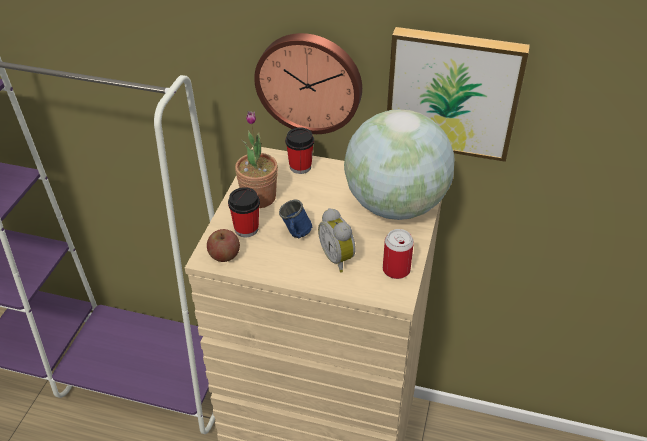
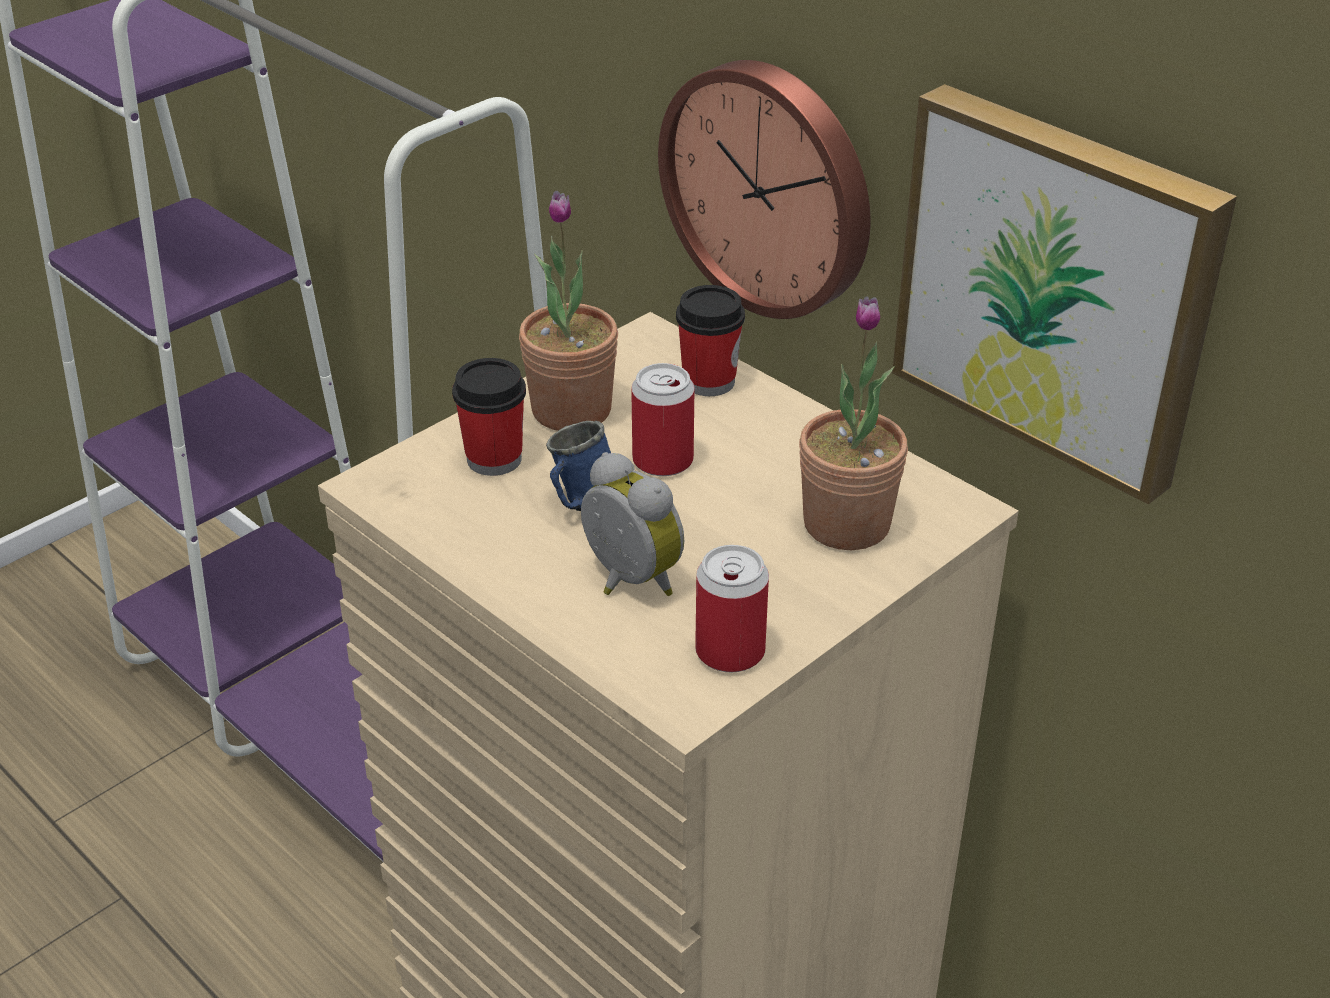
camera: 30 degrees right, 5 degrees down
(224, 255) = (408, 491): apple -> none
(310, 205) = (663, 460): none -> can
(338, 258) = (627, 581): alarm clock -> alarm clock turned 135 degrees clockwise
(395, 205) = (846, 524): globe -> potted plant

